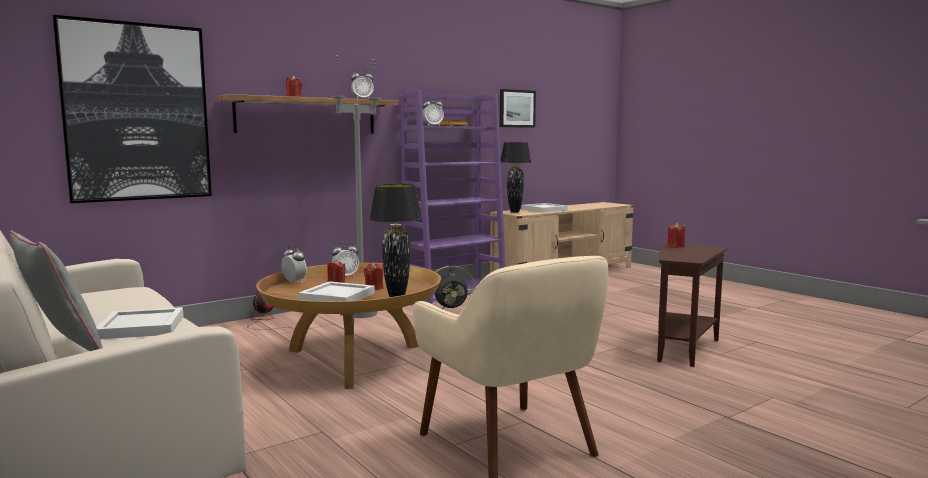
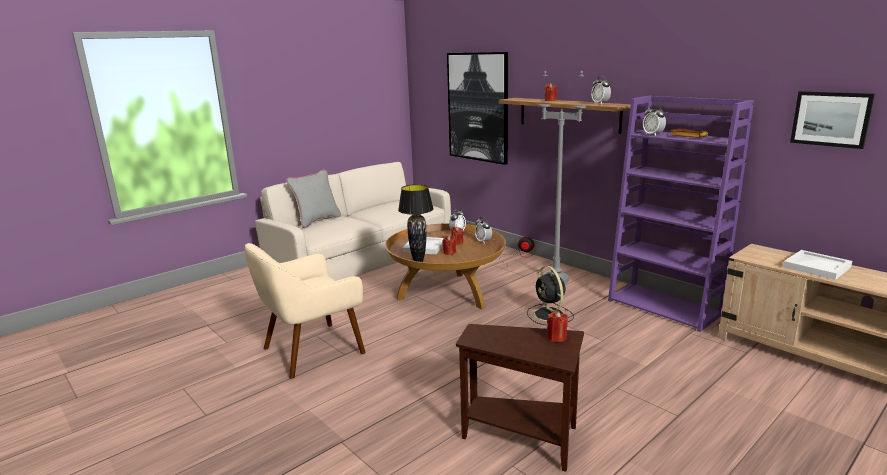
camera: 85 degrees right, 10 degrees up
(140, 327) = (347, 223): white tray -> none
(515, 212) = (762, 254): black table lamp -> none

